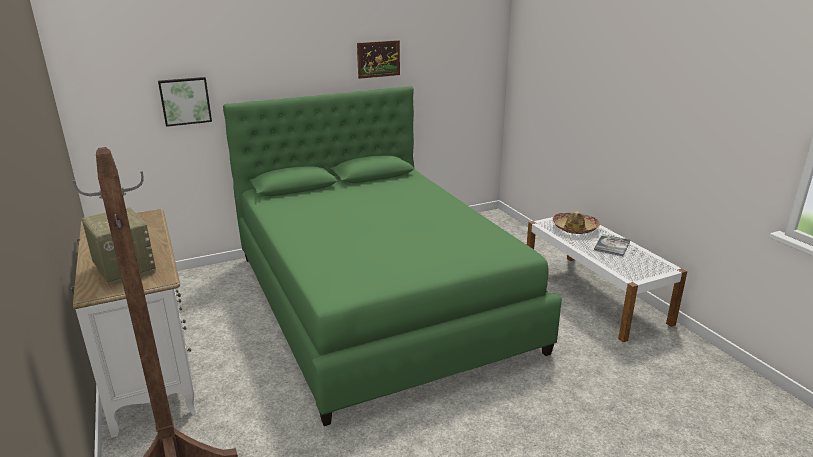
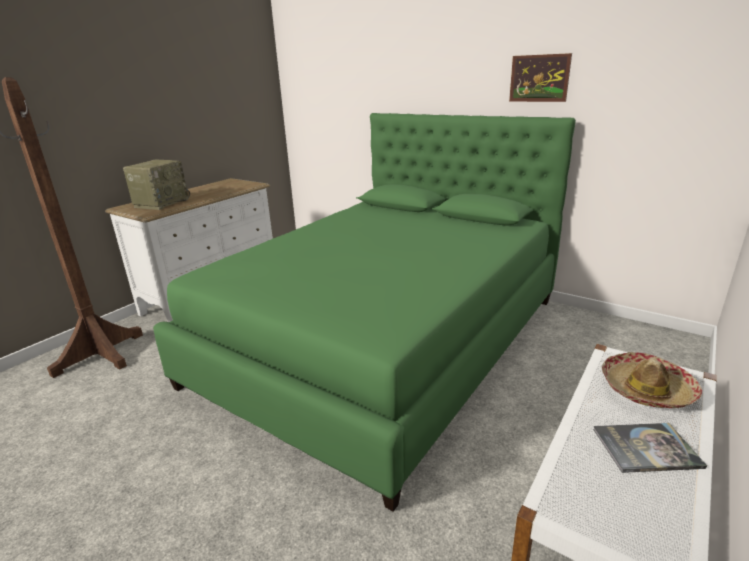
camera: 60 degrees right, 0 degrees up
(185, 101) = (351, 107): picture -> none

